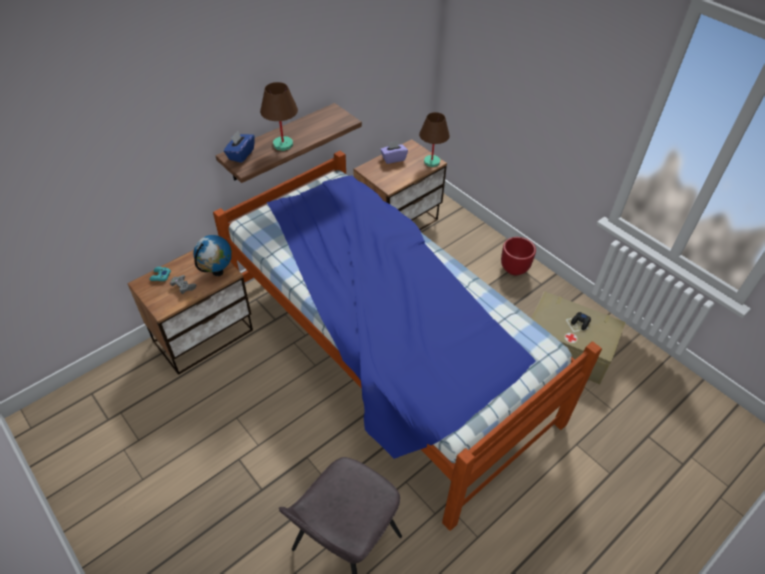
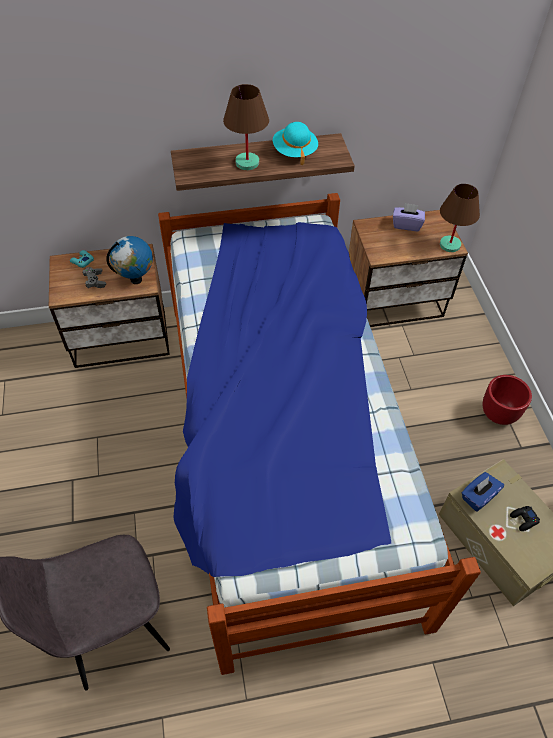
camera: 30 degrees right, 5 degrees up
(241, 154) = (195, 158): blue tissue box -> blue tissue box (478, 496)
(312, 126) = (294, 152): none -> turquoise hat

